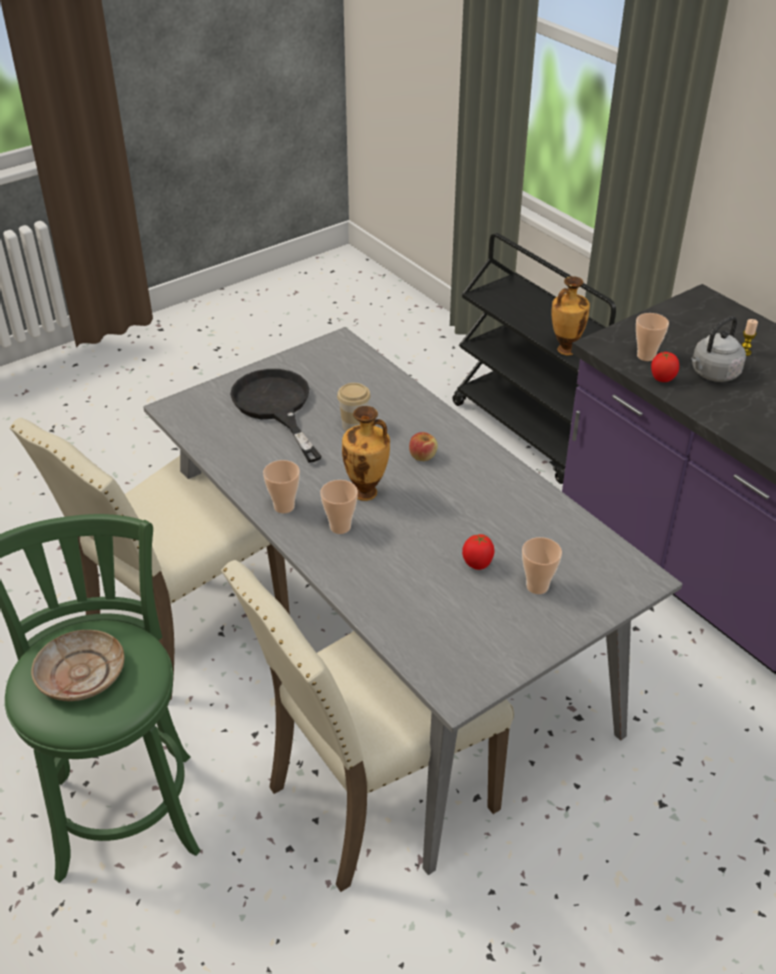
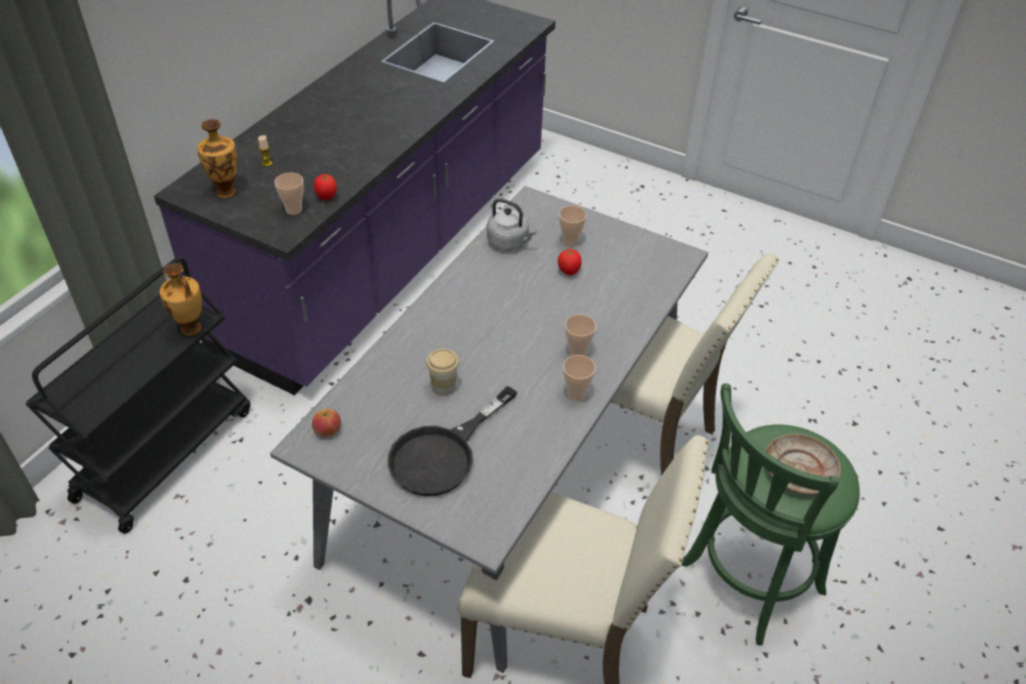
camera: 115 degrees left, 5 degrees up
(366, 493) = (529, 350): vase -> vase (226, 191)
(422, 456) = (463, 331): apple -> apple (327, 430)
(713, 374) = (306, 175): grey kettle -> grey kettle (509, 242)

